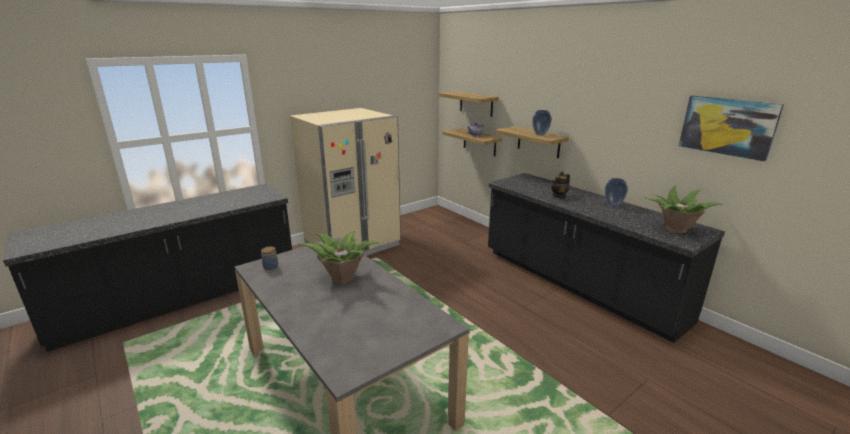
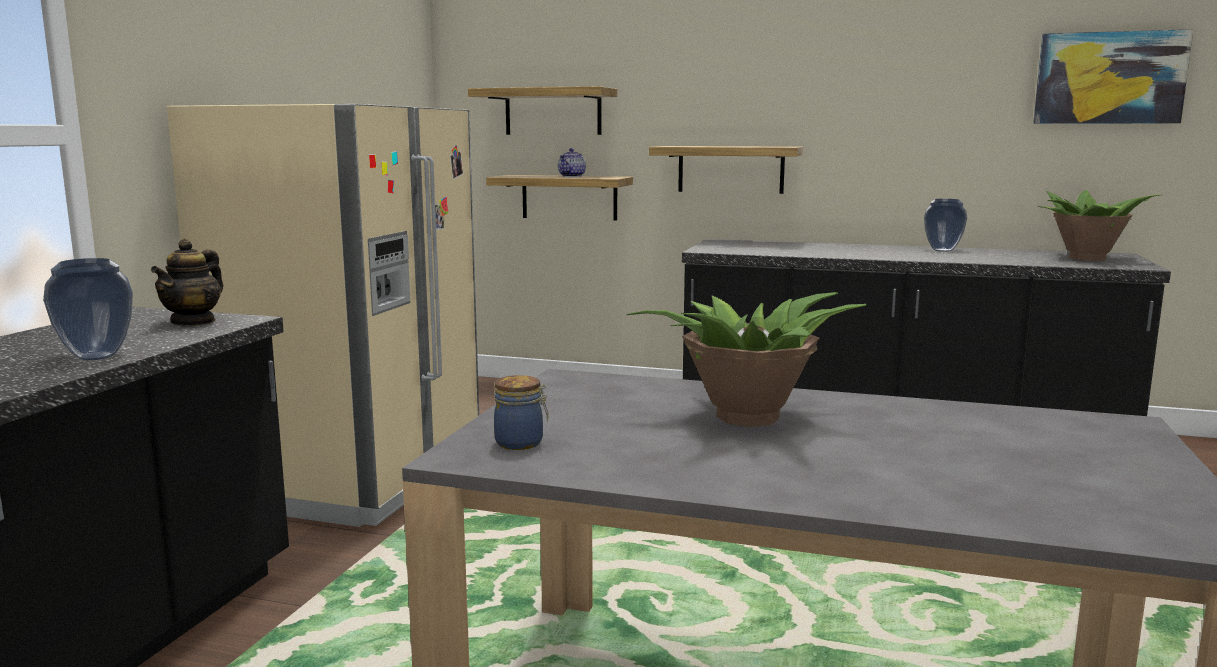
camera: 35 degrees left, 10 degrees down
(540, 134) = (749, 146): vase -> vase (95, 357)
(559, 196) = (842, 251): teapot -> teapot (193, 322)

